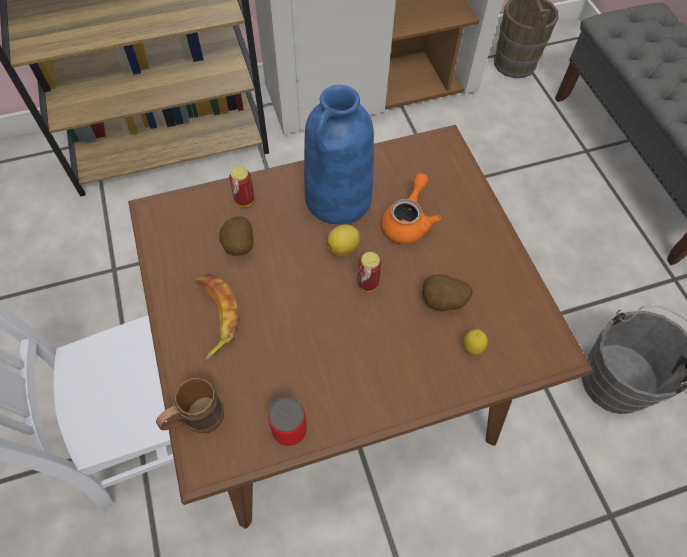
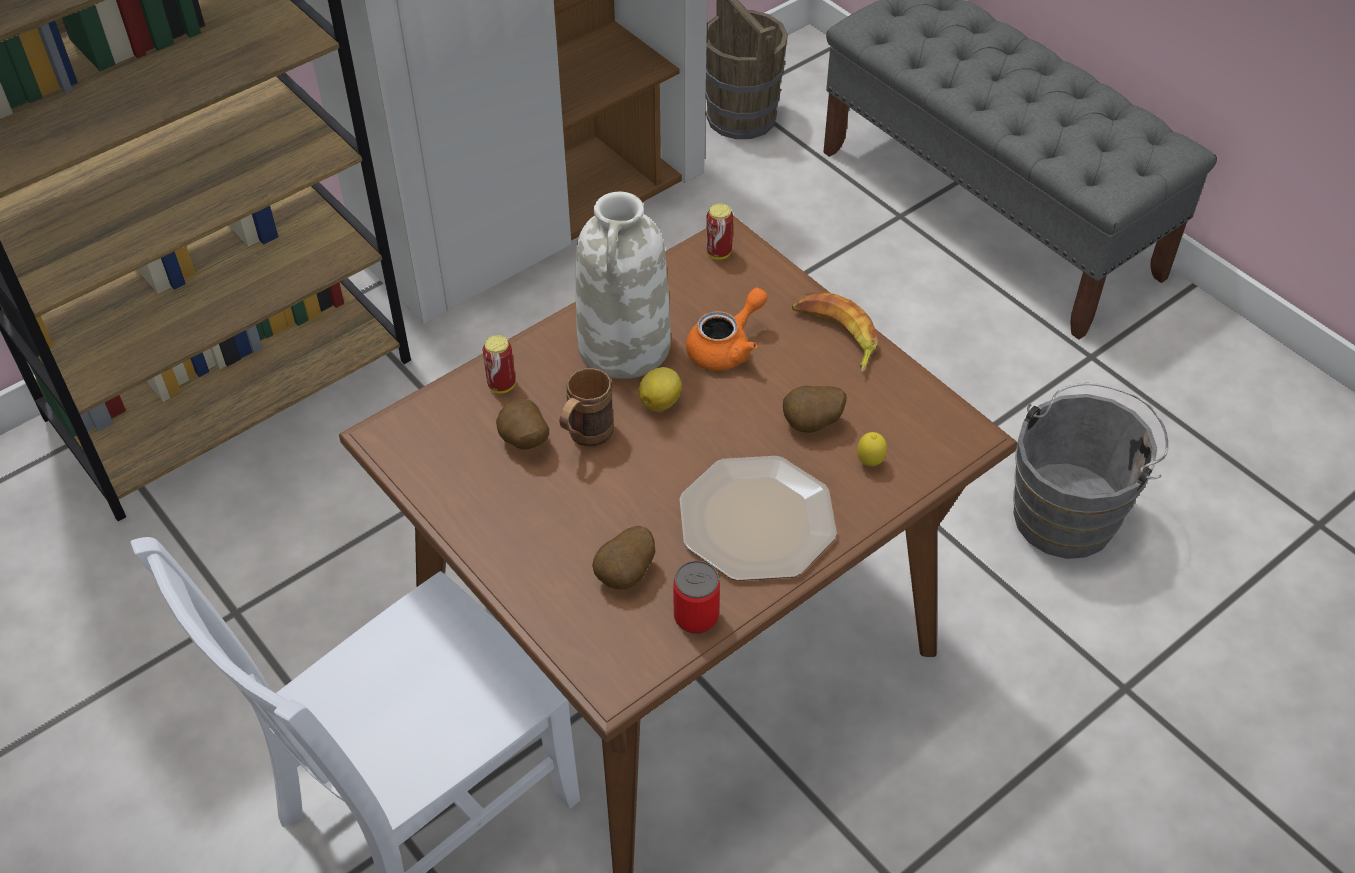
camera: 20 degrees left, 10 degrees down
(196, 421) = (578, 646): brown mug -> brown mug (585, 438)
(214, 315) = (536, 528): banana -> banana (835, 335)
(257, 376) = (626, 575): none -> potato
(338, 199) = (625, 347): blue vase -> white vase
(367, 284) = (711, 432): can -> can (718, 253)
(367, 365) = (755, 520): none -> plate
(407, 222) = (726, 347): orange teapot -> orange teapot turned 45 degrees clockwise

